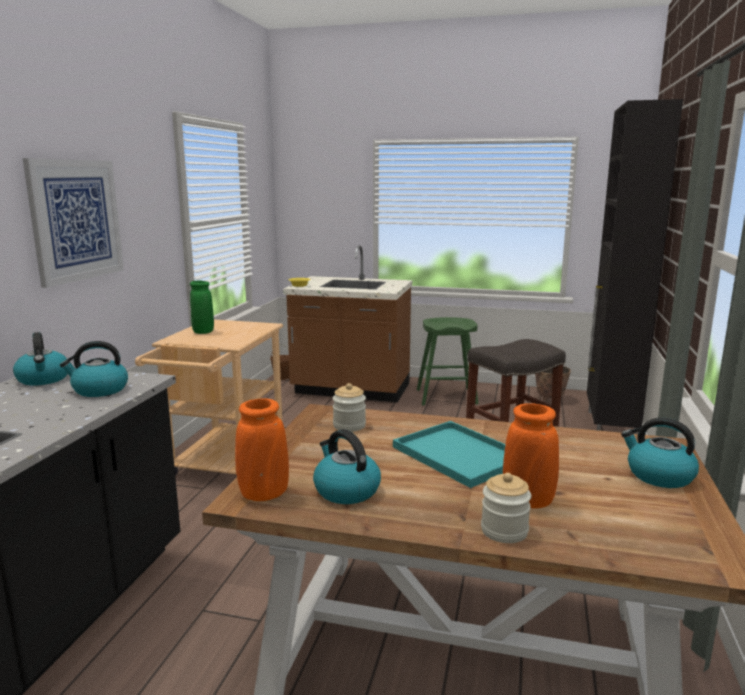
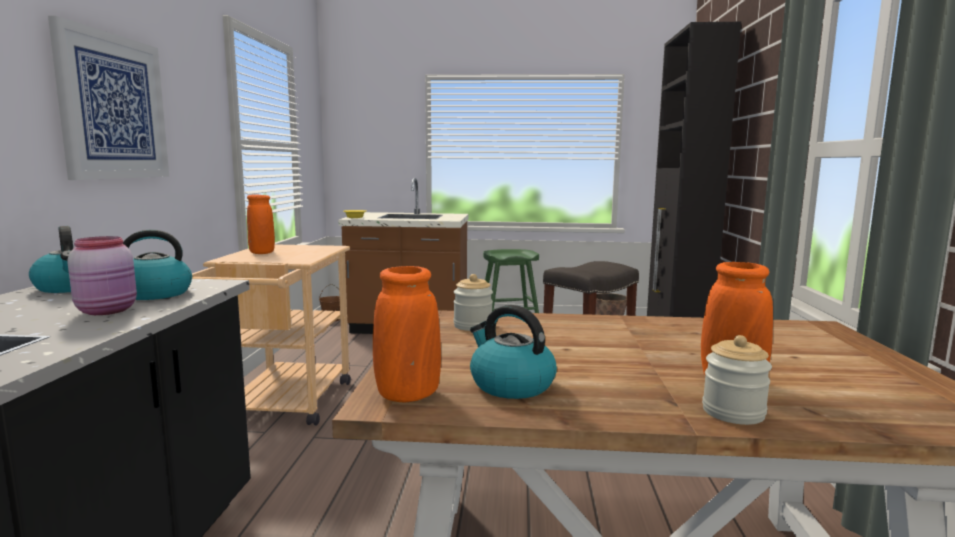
camera: 10 degrees left, 5 degrees down
(64, 408) = (109, 310): none -> pink jar
(203, 332) = (262, 253): green vase -> orange vase
(461, 455) = (620, 345): turquoise tray -> none
(658, 476) = (843, 351): kettle -> none

